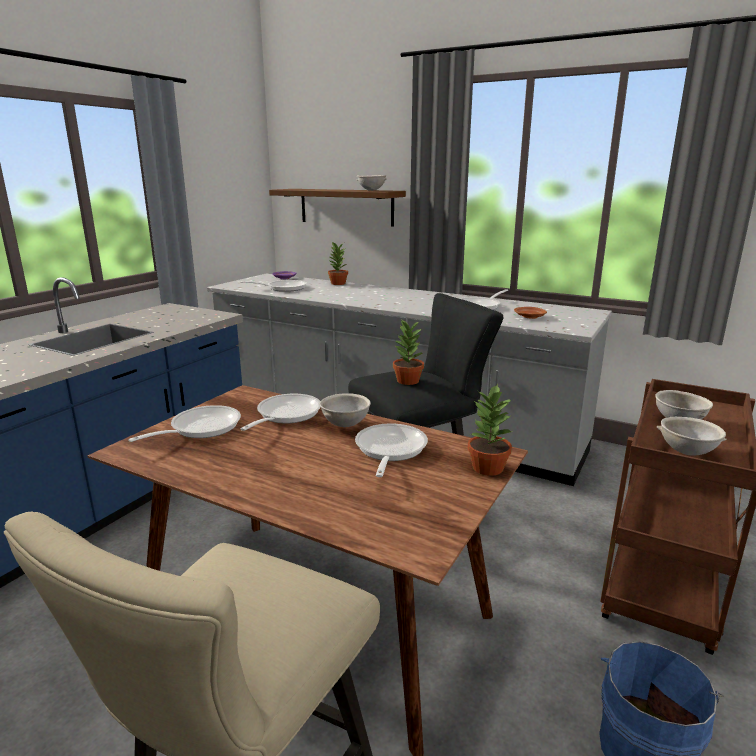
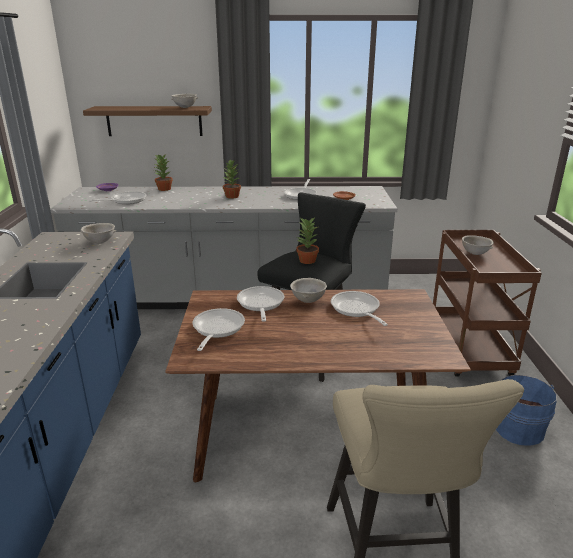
camera: 30 degrees left, 5 degrees up
(487, 468) = (419, 305): potted plant -> potted plant (232, 196)
(686, 452) = (496, 270): grey bowl -> grey bowl (100, 242)

